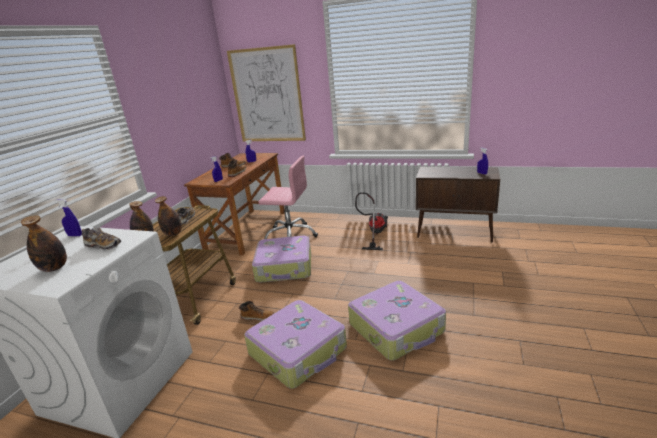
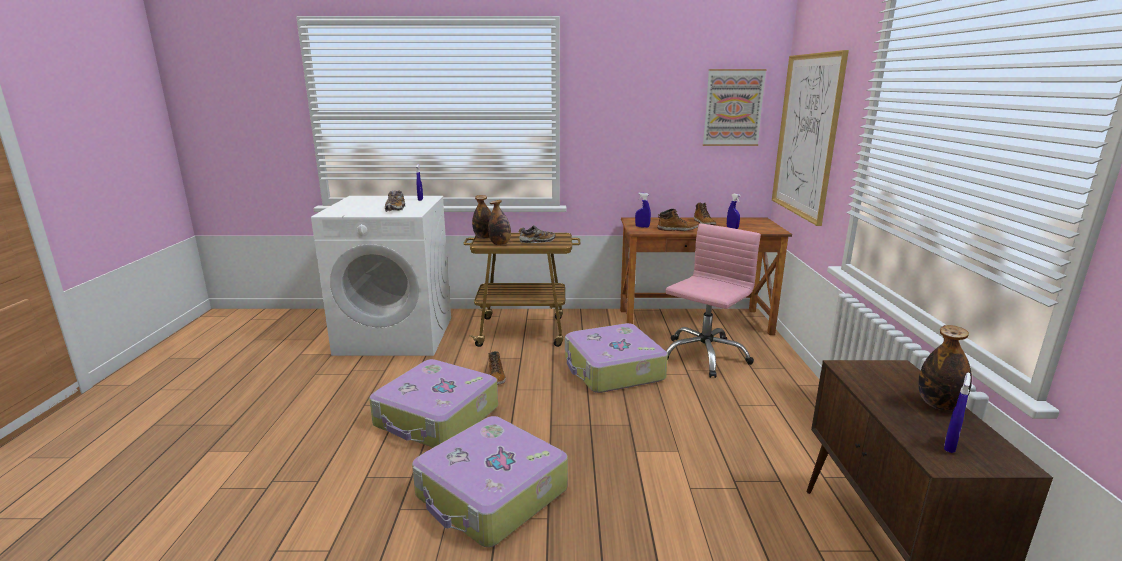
camera: 70 degrees right, 5 degrees down
(54, 268) = (359, 207): bottle -> bottle (939, 405)
(209, 88) = (733, 108): none -> picture
(290, 235) = (704, 355): pink office chair -> pink office chair turned 135 degrees counterclockwise
(374, 233) = (778, 433): vacuum cleaner -> none

